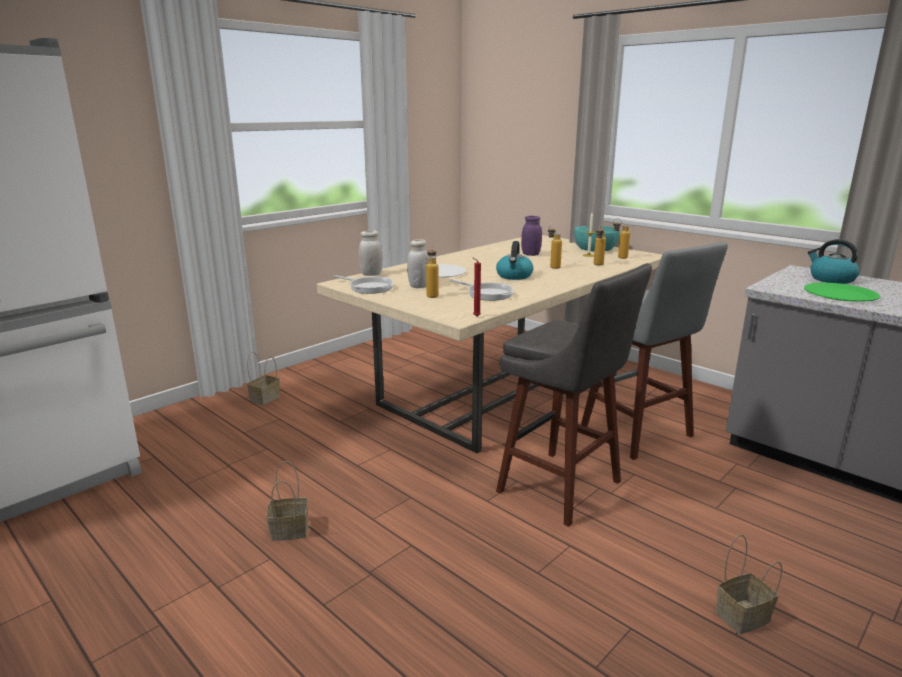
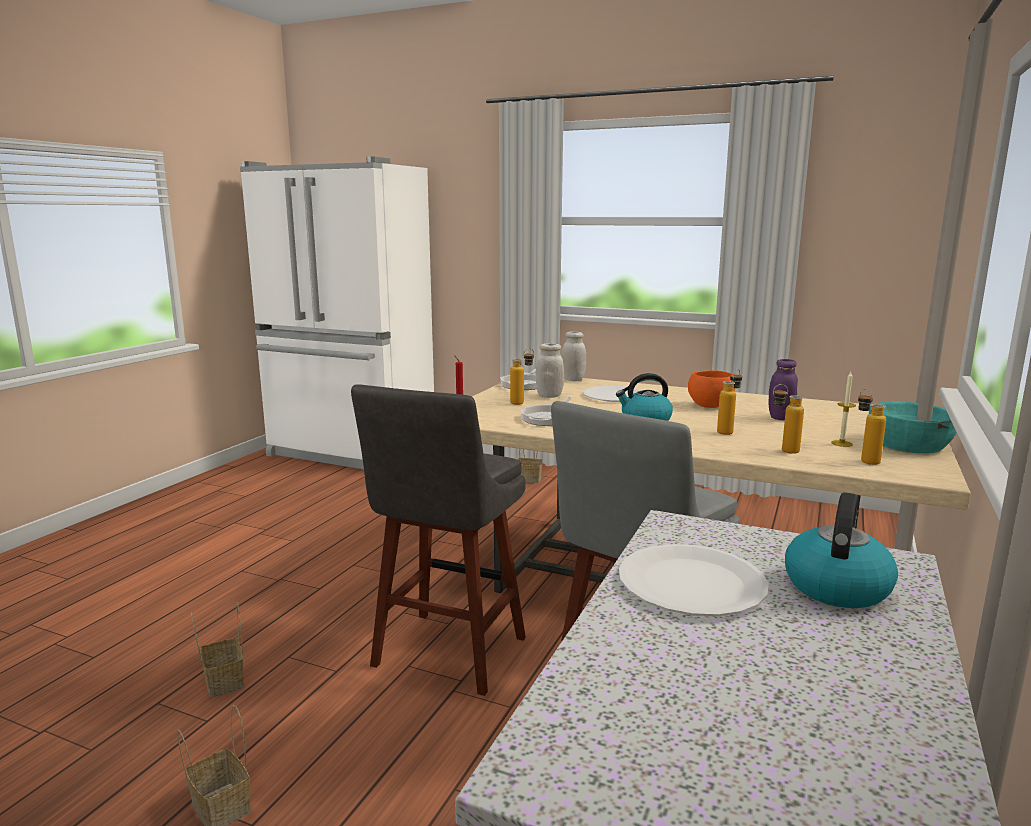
camera: 70 degrees right, 5 degrees down
(288, 531) = (327, 538): basket -> basket (223, 681)
(489, 260) = (708, 405): none -> orange bowl
(840, 294) = (691, 583): green plate -> white plate

